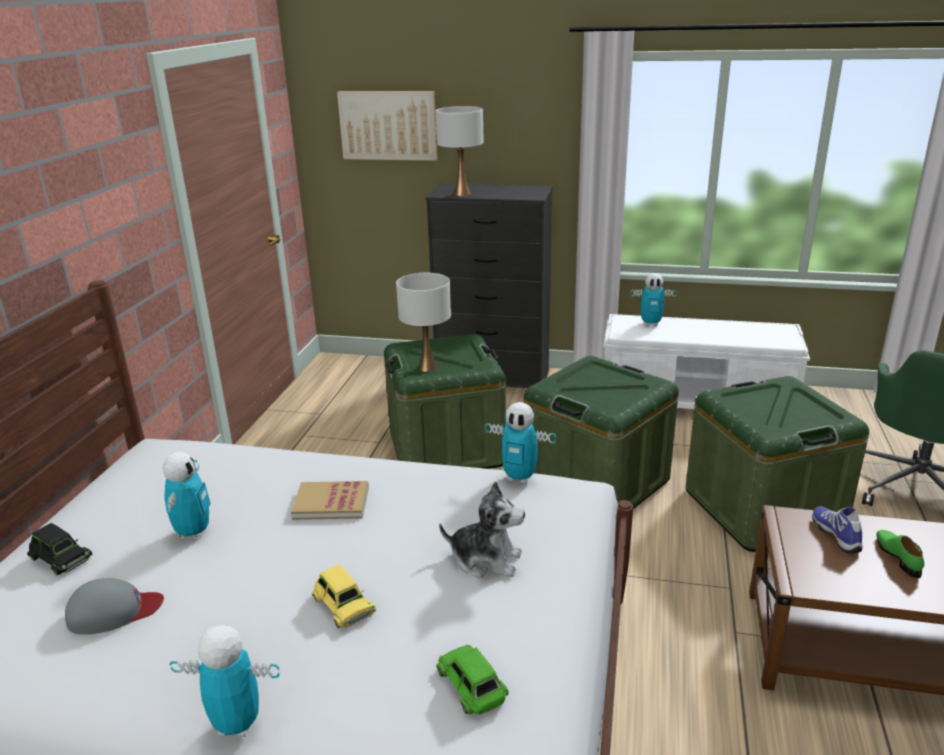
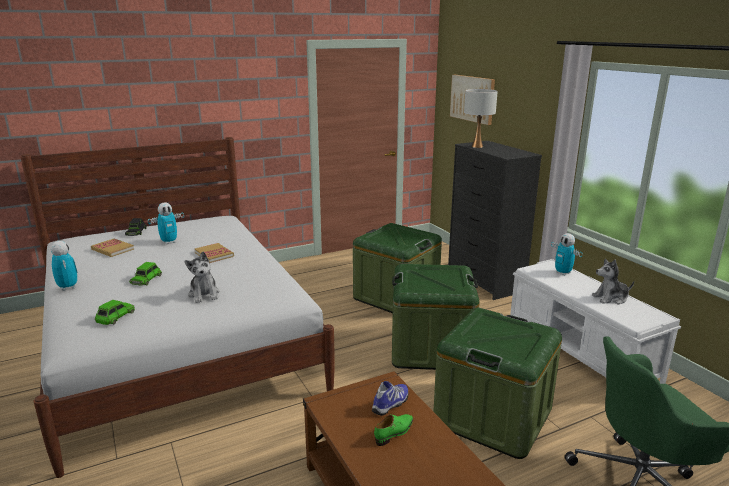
camera: 50 degrees right, 5 degrees down
(114, 611) = (112, 249): grey cap -> book
(343, 604) = (146, 279): yellow toy car -> green toy car
(427, 367) = (381, 238): white table lamp -> none
(519, 477) = (282, 281): toy robot -> none
(731, 329) = (611, 298): none -> plush toy

